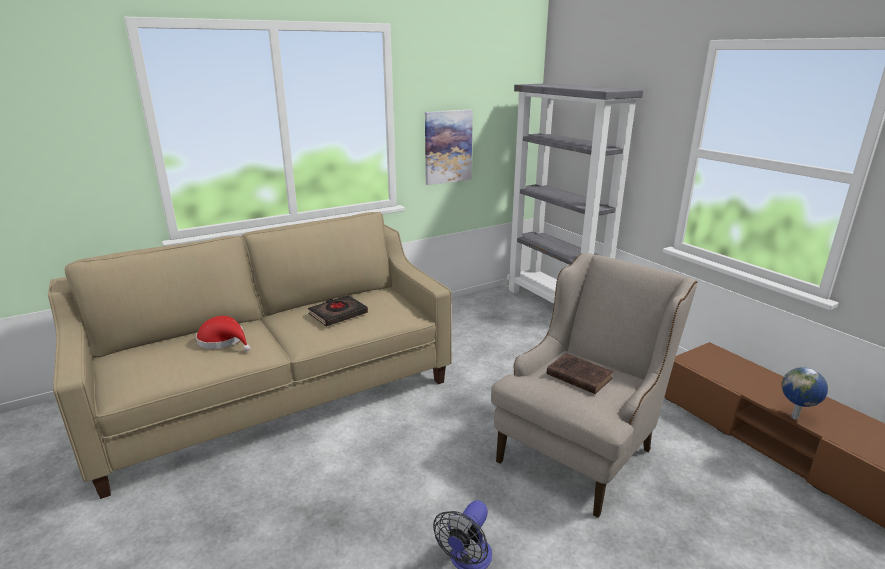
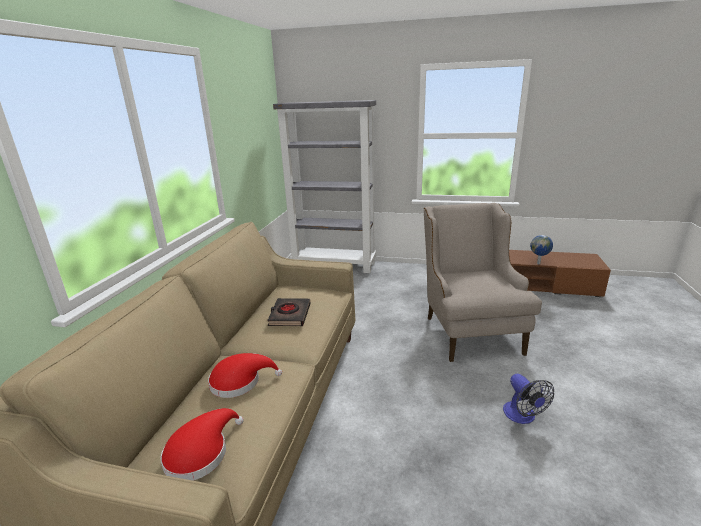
camera: 45 degrees left, 0 degrees up
(136, 366) = (200, 452): none -> red hat
(448, 147) = (244, 160): picture -> none
(577, 376) = (479, 280): brown book -> none

